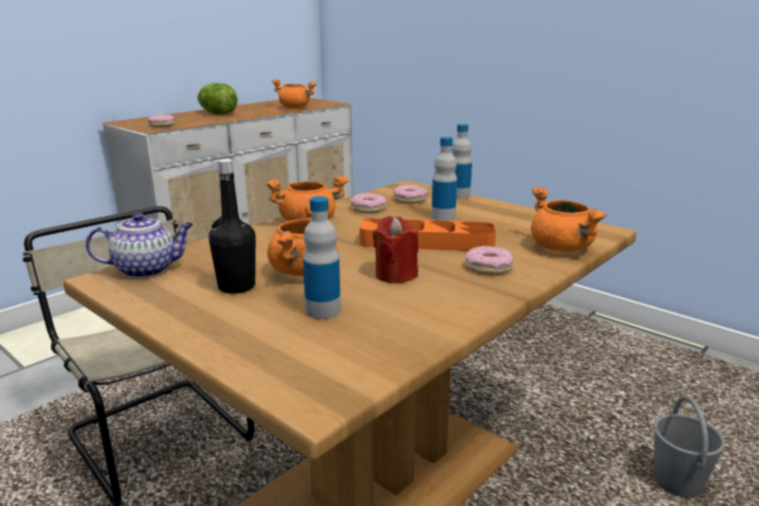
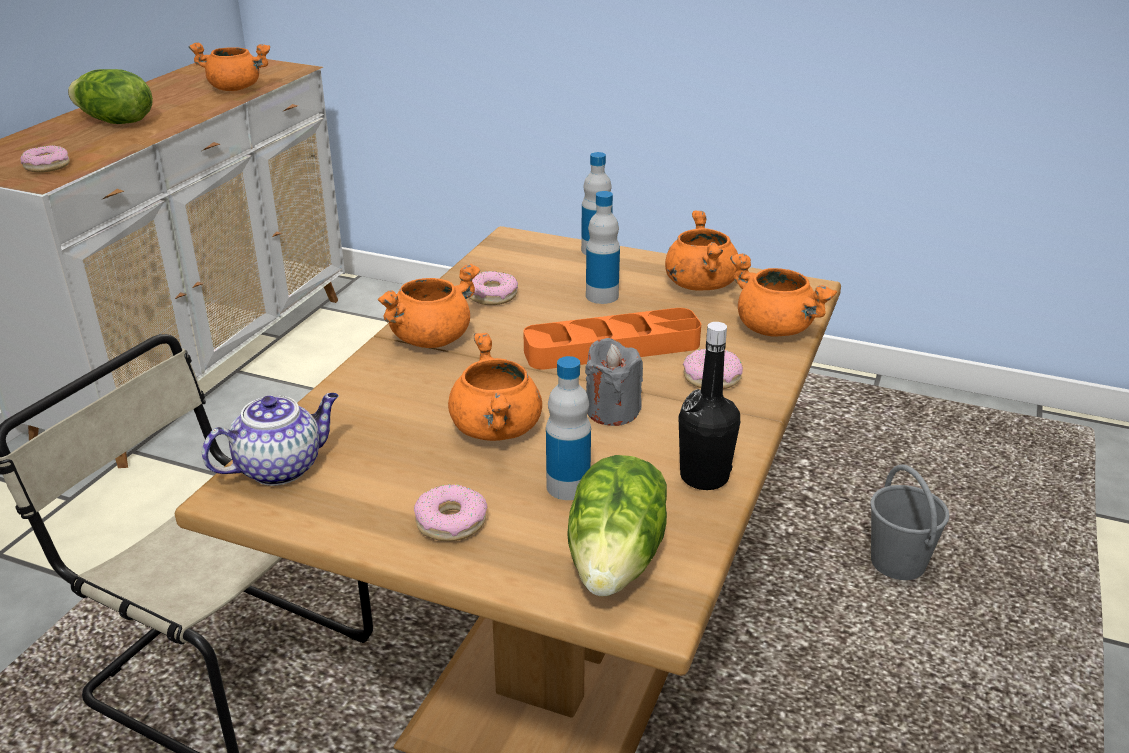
camera: 20 degrees left, 10 degrees up
(237, 286) = (430, 471): black bottle -> black bottle (704, 477)
(317, 361) = (618, 560): none -> lettuce
(395, 275) = (612, 411): red candle -> grey candle
(410, 200) = (535, 268): donut -> donut (451, 522)
(520, 219) = (699, 284): none -> orange cooking pot

